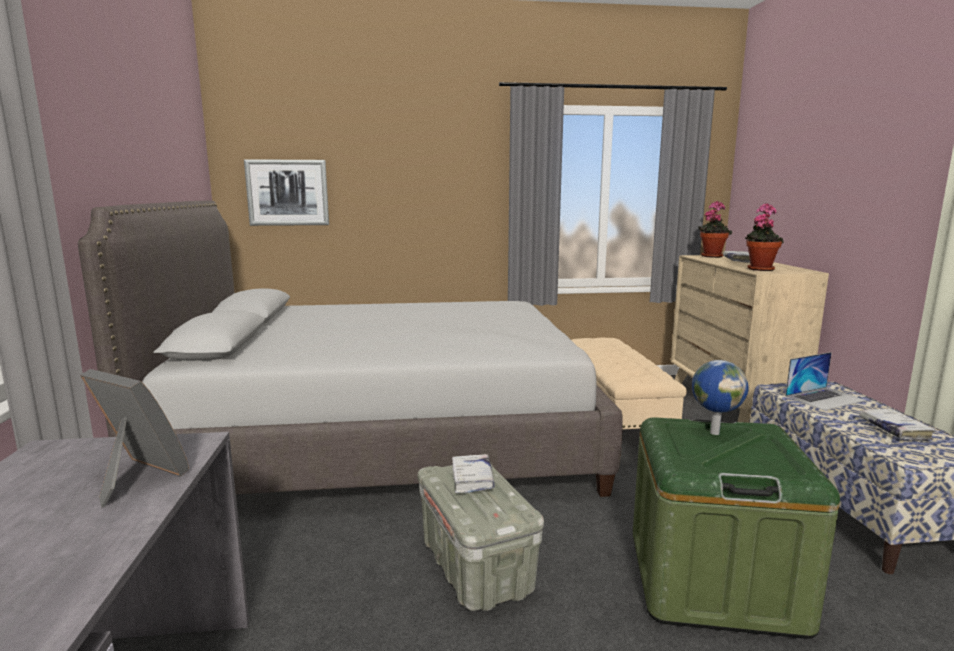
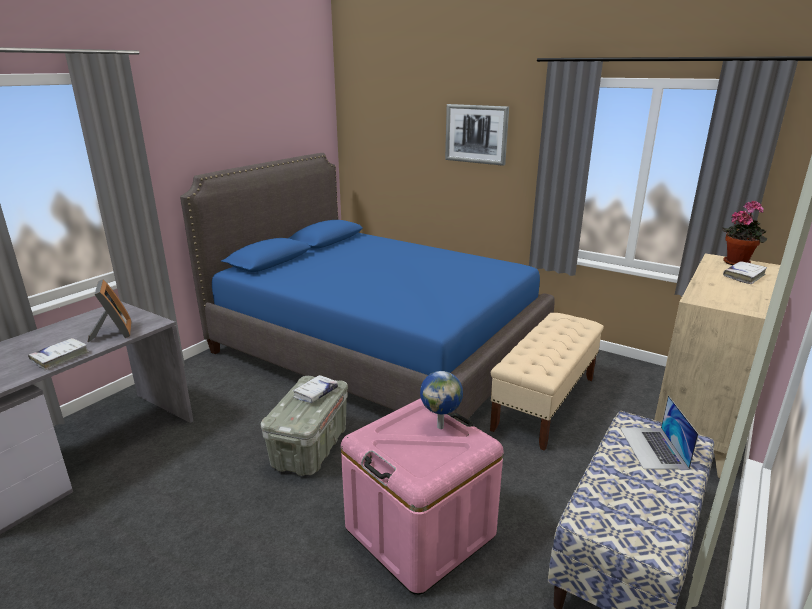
camera: 40 degrees right, 10 degrees up
(287, 192) = (380, 147): picture -> picture (476, 134)
(386, 439) = (378, 349): grey bed -> blue bed
(713, 580) = (420, 531): green storage box -> pink storage box
(759, 269) = (713, 295): potted plant -> none
(824, 398) = (653, 448): laptop -> laptop turned 75 degrees clockwise
(894, 430) = (641, 499): white book -> white book (60, 357)

